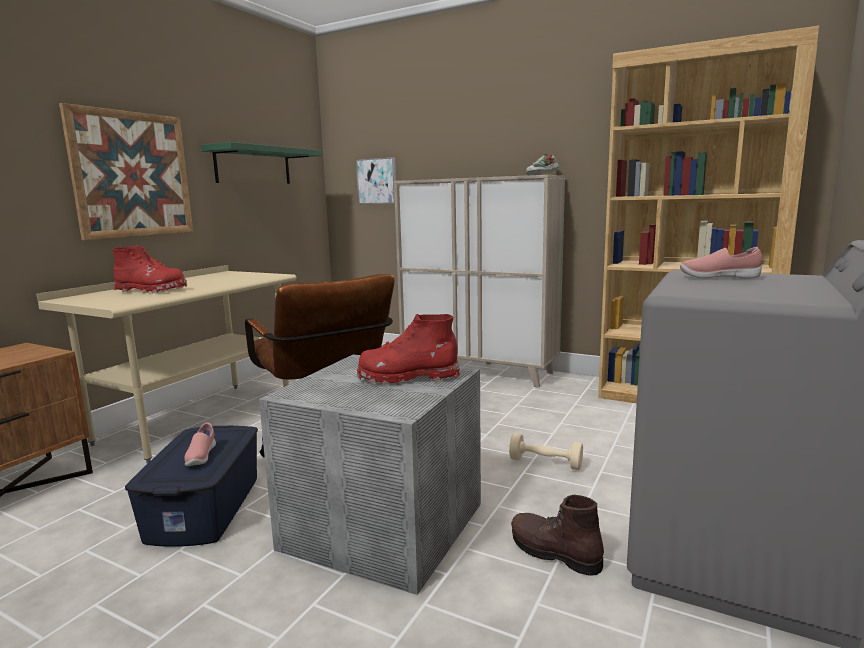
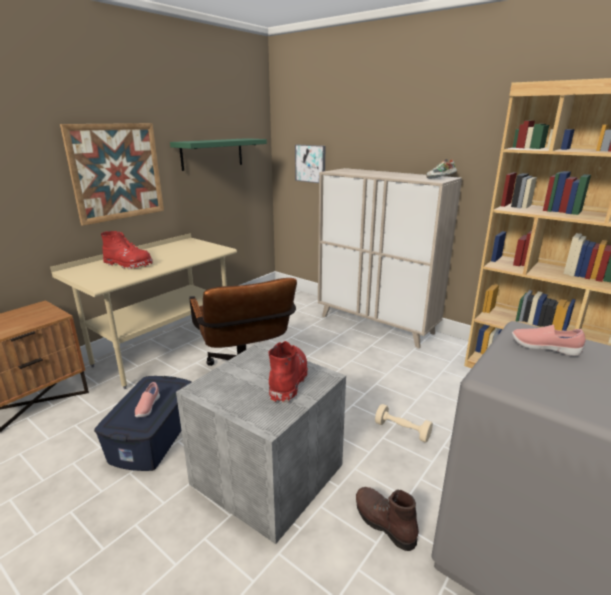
camera: 10 degrees right, 10 degrees up
(408, 378) = (288, 381): red boot -> red boot turned 90 degrees clockwise

